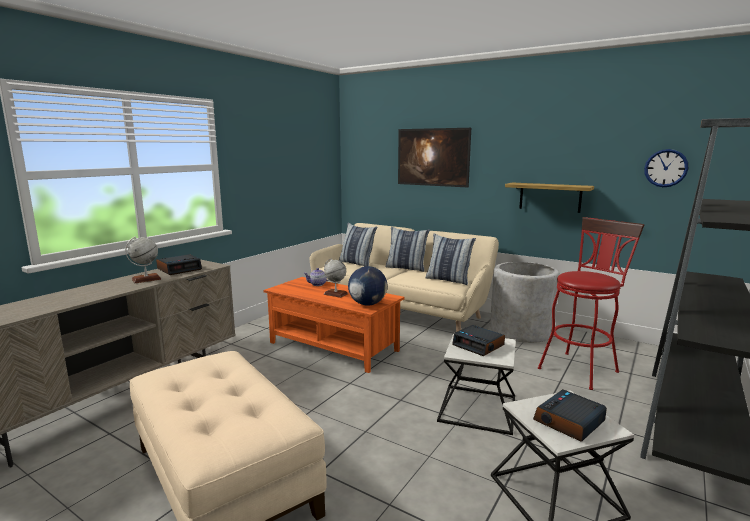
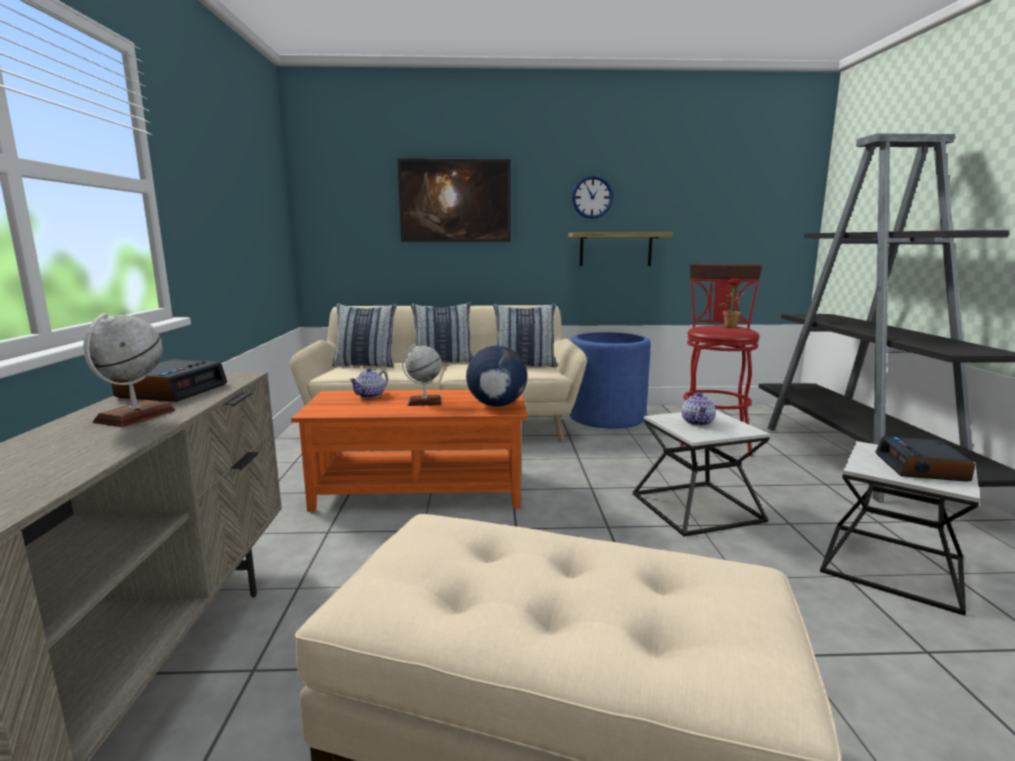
camera: 35 degrees left, 0 degrees up
(479, 345) = (697, 422): alarm clock -> teapot
(521, 331) = (607, 417): grey planter -> blue planter
(597, 275) = (729, 326): none -> potted plant
(665, 168) = (733, 210): wall clock -> wall clock (592, 197)

